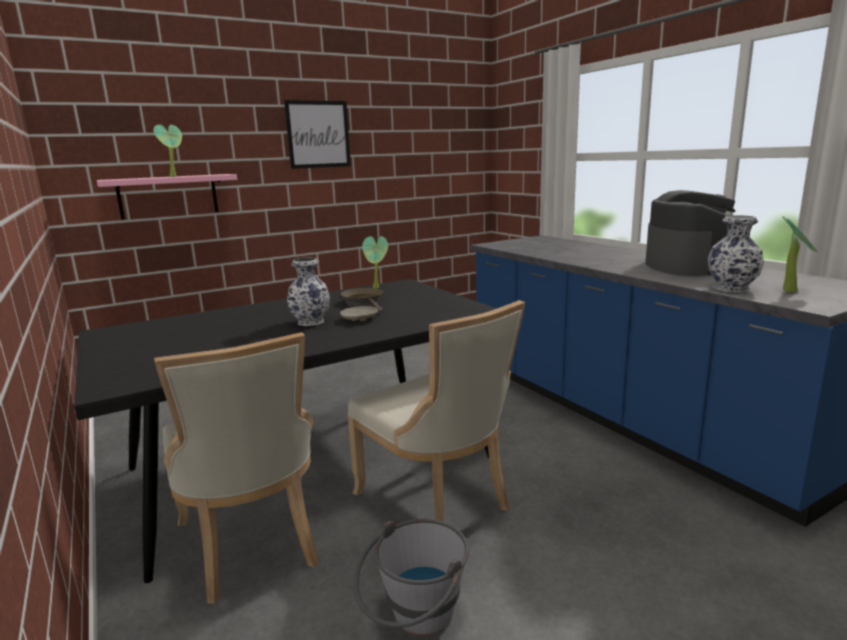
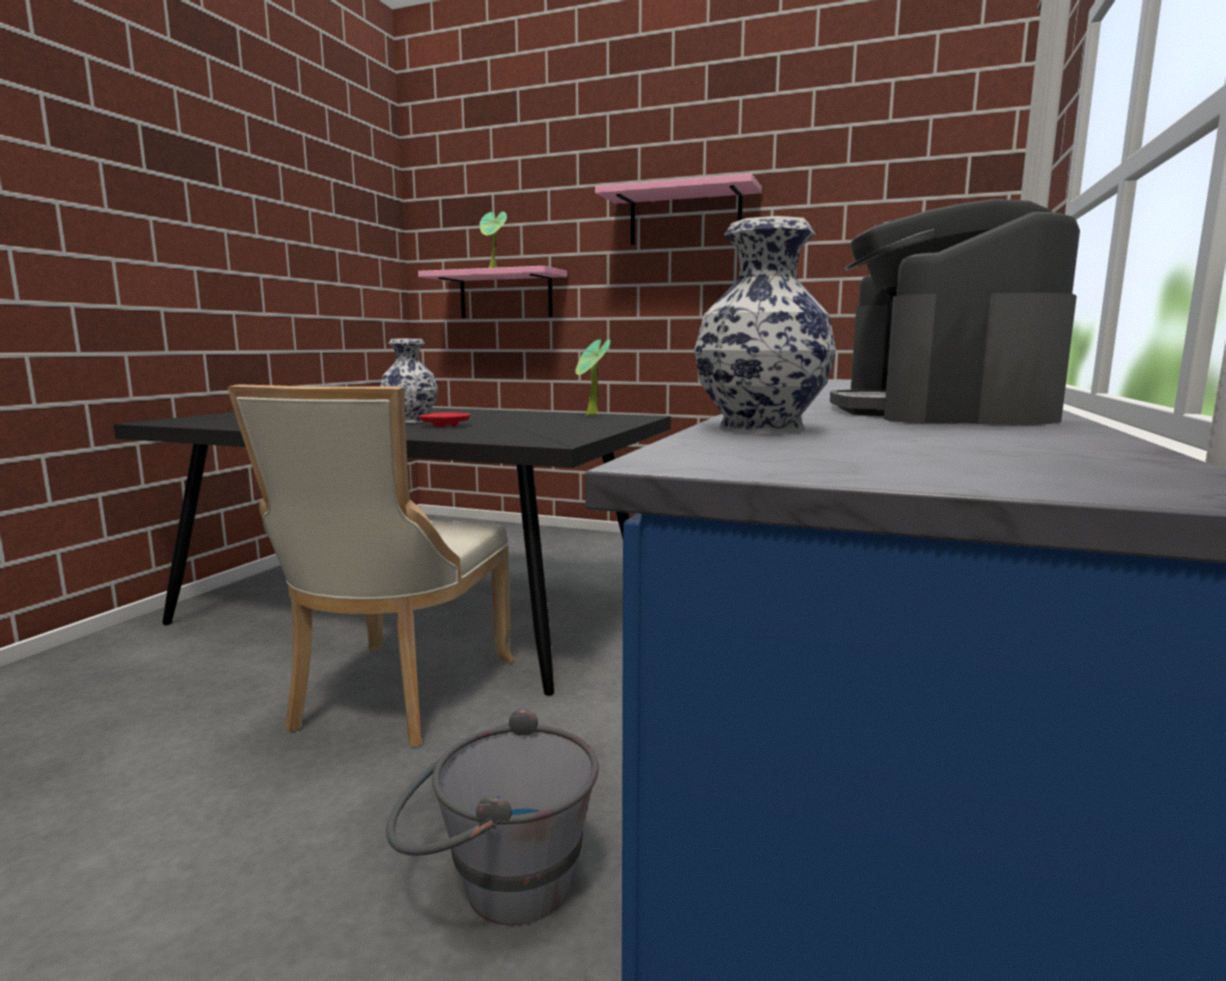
camera: 50 degrees right, 5 degrees down
(252, 545) = (241, 639): beige chair -> none
(318, 134) = (685, 217): picture -> pink shelf
(359, 319) = (445, 425): beige plate -> red plate
(364, 302) = (520, 419): brown frying pan -> none
(415, 620) = (131, 761): grey bucket -> grey bucket (495, 885)
(686, 266) = (940, 411): coffee machine -> coffee machine turned 135 degrees clockwise
(791, 291) = (853, 447): potted plant -> none

